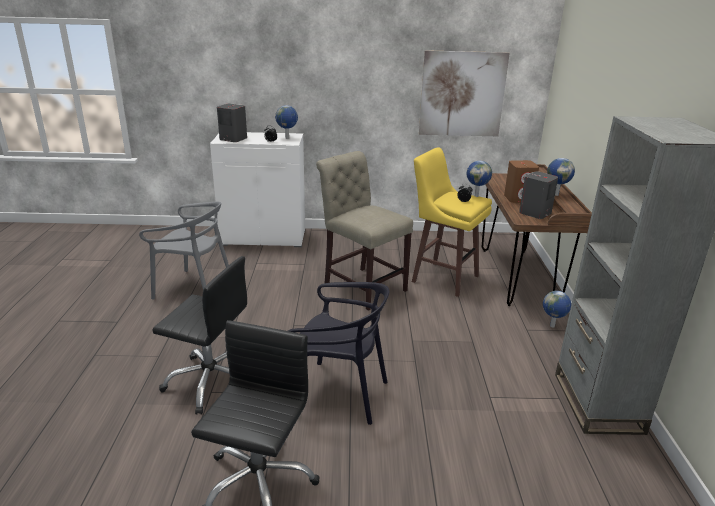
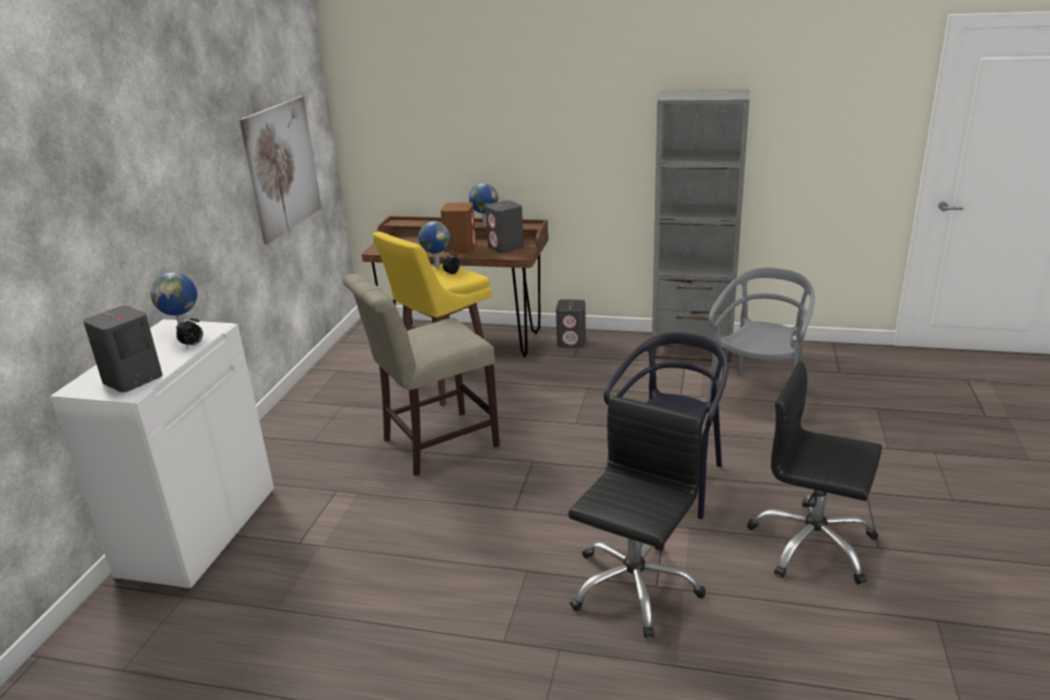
camera: 75 degrees left, 0 degrees up
(194, 288) = (353, 620): grey chair -> grey chair (758, 396)
(552, 326) = (572, 342): globe -> grey speaker

